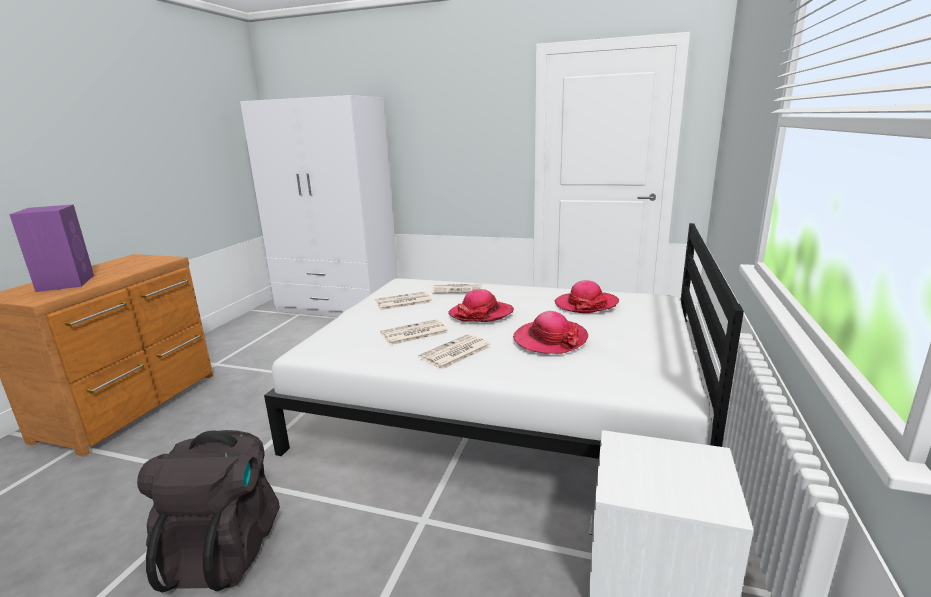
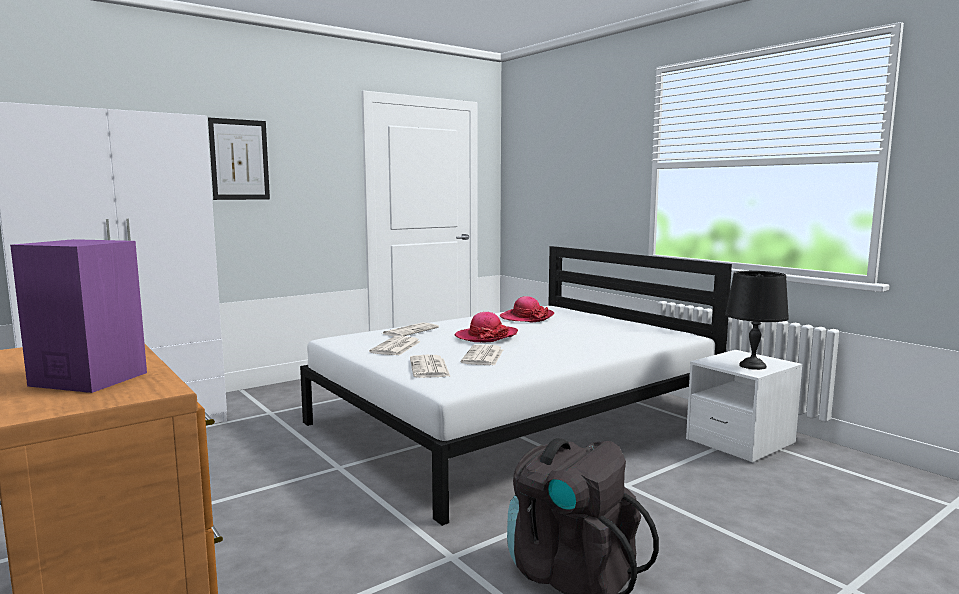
camera: 55 degrees left, 10 degrees down
(425, 122) = (239, 159): none -> picture
(455, 352) = (549, 354): newspaper -> newspaper (430, 368)
(550, 339) = (574, 333): hat -> none
(655, 482) = (752, 366): none -> black table lamp

